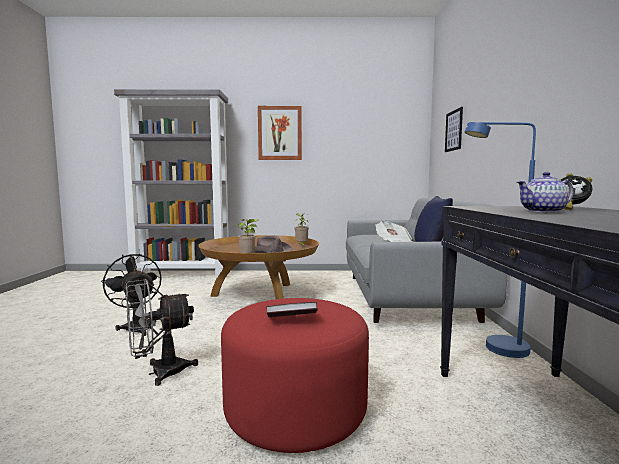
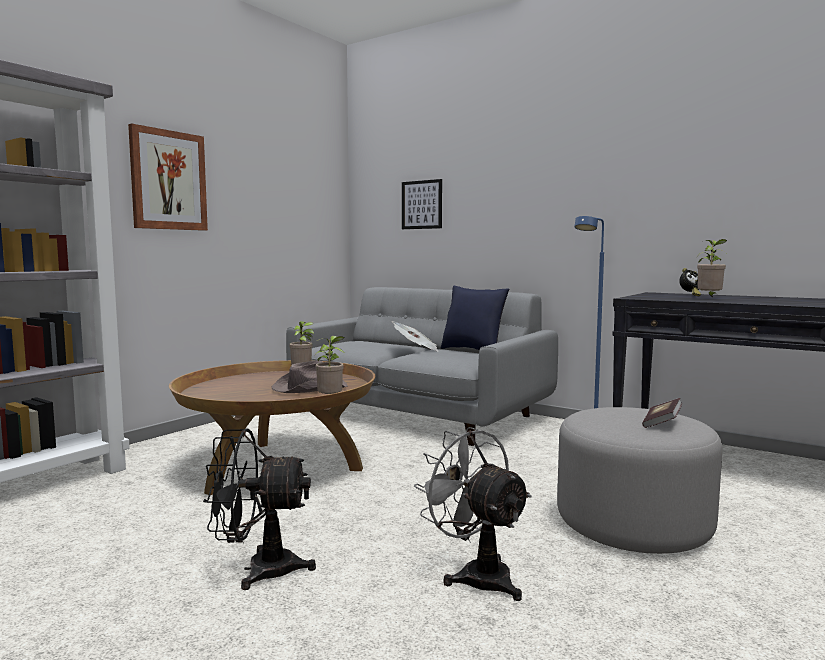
camera: 55 degrees left, 0 degrees up
(159, 373) = (476, 575): grey fan -> grey fan turned 135 degrees clockwise
(295, 410) = (633, 523): red ottoman -> grey ottoman
(544, 211) = (710, 298): teapot -> potted plant

